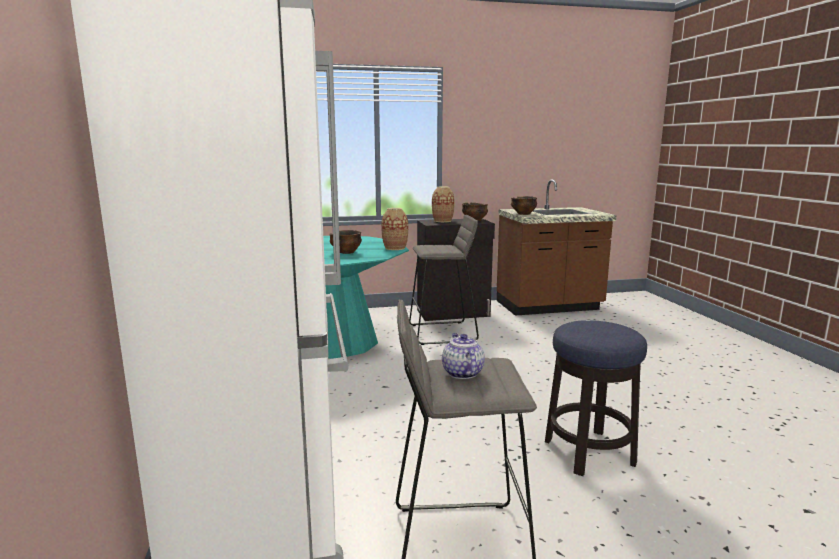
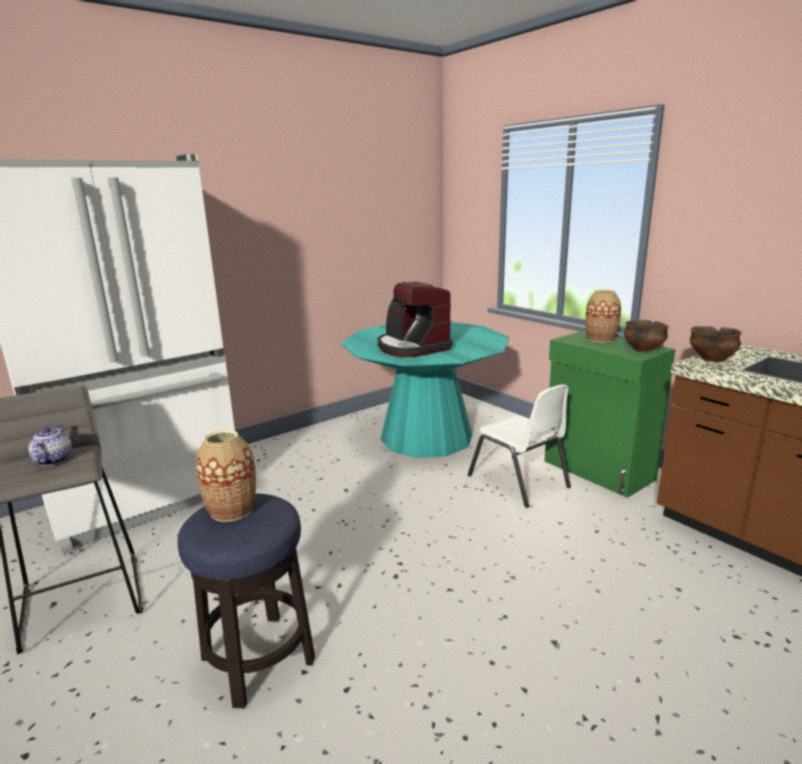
camera: 65 degrees right, 5 degrees up
(346, 252) = (412, 347): bowl -> coffee machine
(395, 248) = (460, 356): vase -> vase (231, 510)
(442, 333) = (518, 481): grey stool -> white chair
(454, 313) = (598, 471): black cabinet -> green cabinet
(462, 373) = (53, 460): teapot -> teapot turned 60 degrees counterclockwise

